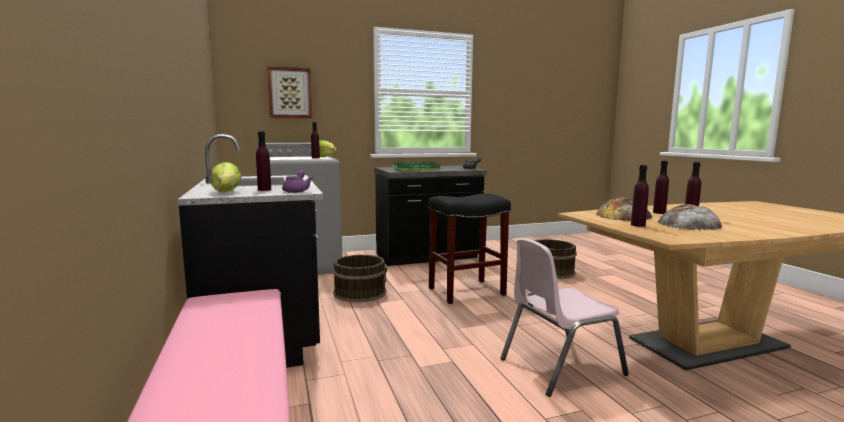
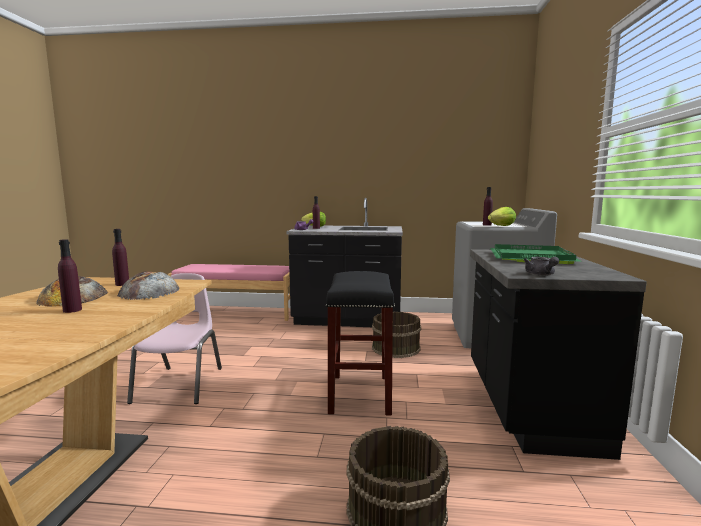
camera: 115 degrees right, 0 degrees up
(290, 93) = (552, 152): picture -> none
(659, 213) = (115, 305): purple bottle -> none

